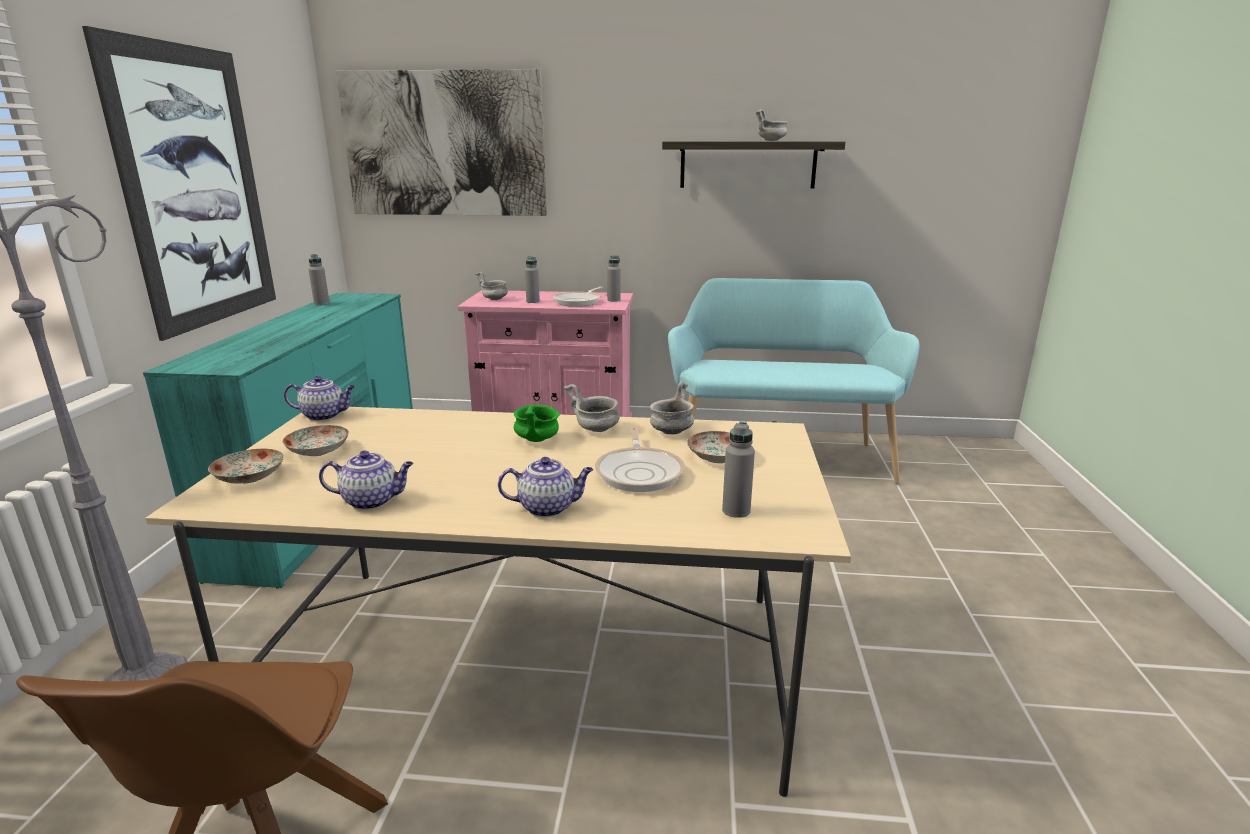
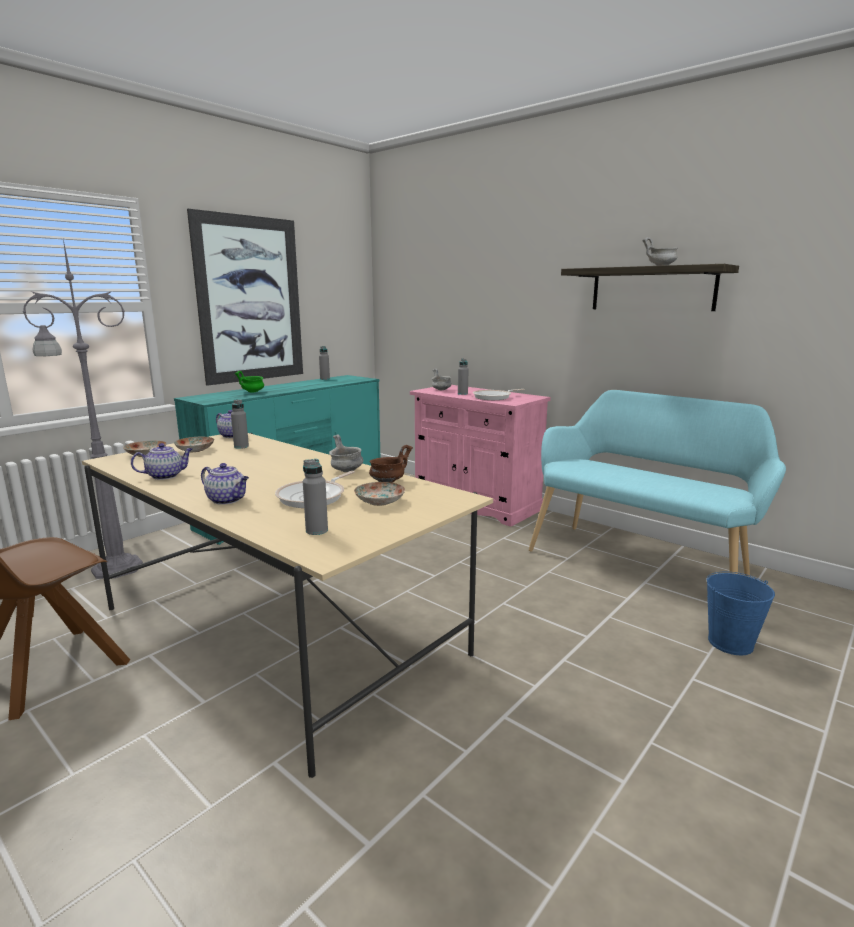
camera: 35 degrees right, 5 degrees down
(372, 500) = (166, 476): teapot -> teapot turned 60 degrees counterclockwise
(444, 144) = (434, 277): picture -> none
(537, 440) = (301, 468): green bowl -> green bowl (252, 392)
(613, 300) = (522, 399): grey bottle -> grey bottle (241, 446)
(671, 431) = (388, 481): grey bowl -> brown bowl
(921, 508) = (730, 643): none -> blue bucket

